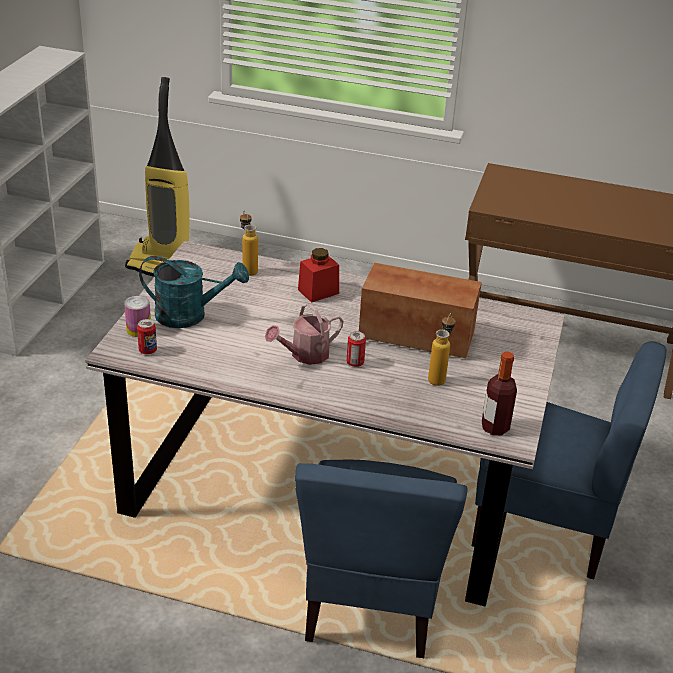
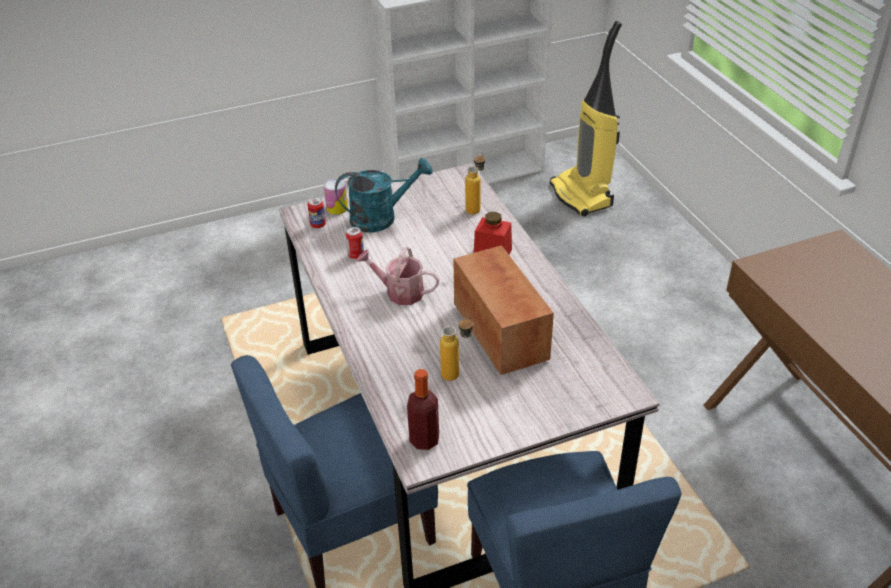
camera: 55 degrees right, 5 degrees up
(190, 315) = (381, 217): turquoise watering can -> turquoise watering can turned 75 degrees counterclockwise
(355, 363) = (420, 321): can -> can (356, 255)

